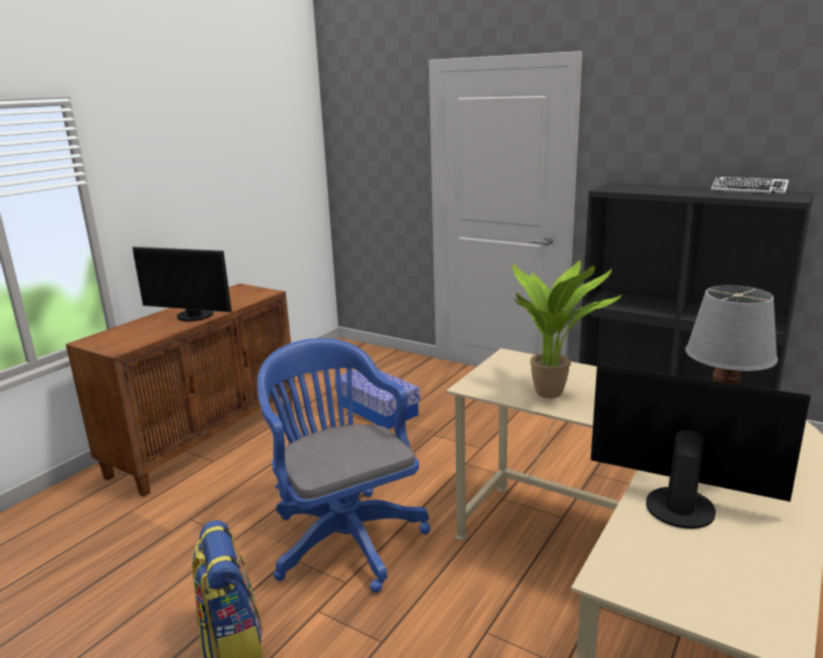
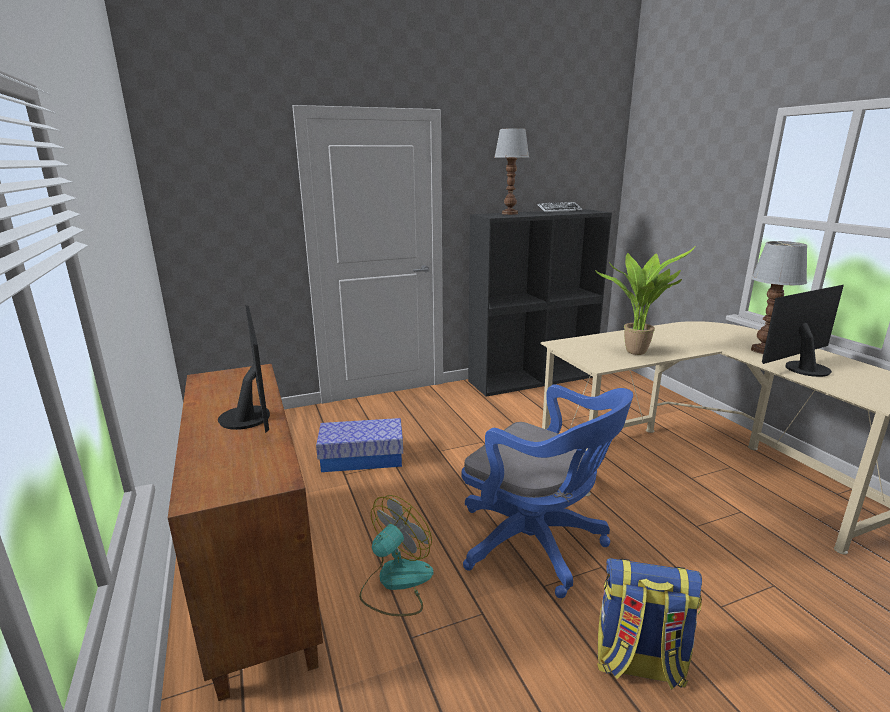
camera: 55 degrees left, 0 degrees up
(193, 317) = (251, 417): monitor -> monitor turned 75 degrees counterclockwise
(239, 489) = (396, 582): none -> fan
(344, 536) = (537, 545): blue office chair -> blue office chair turned 150 degrees counterclockwise
(650, 187) = (509, 213): none -> table lamp

